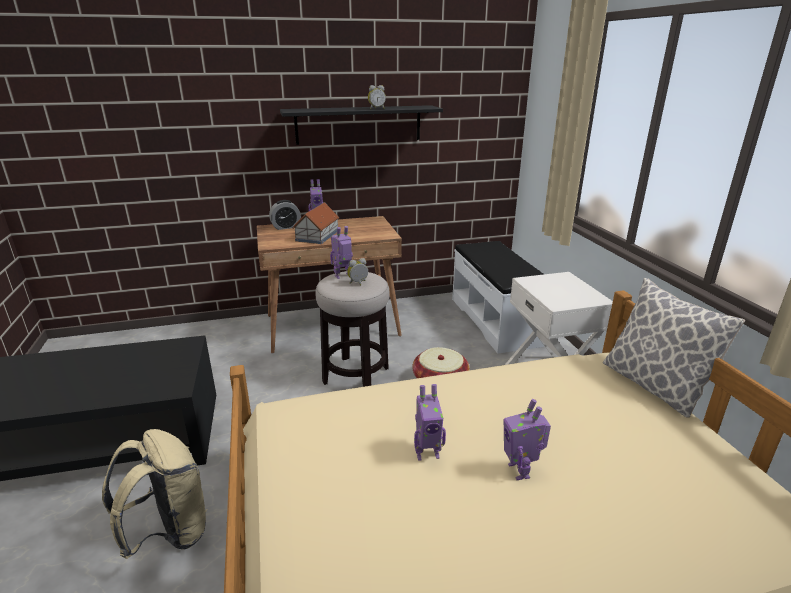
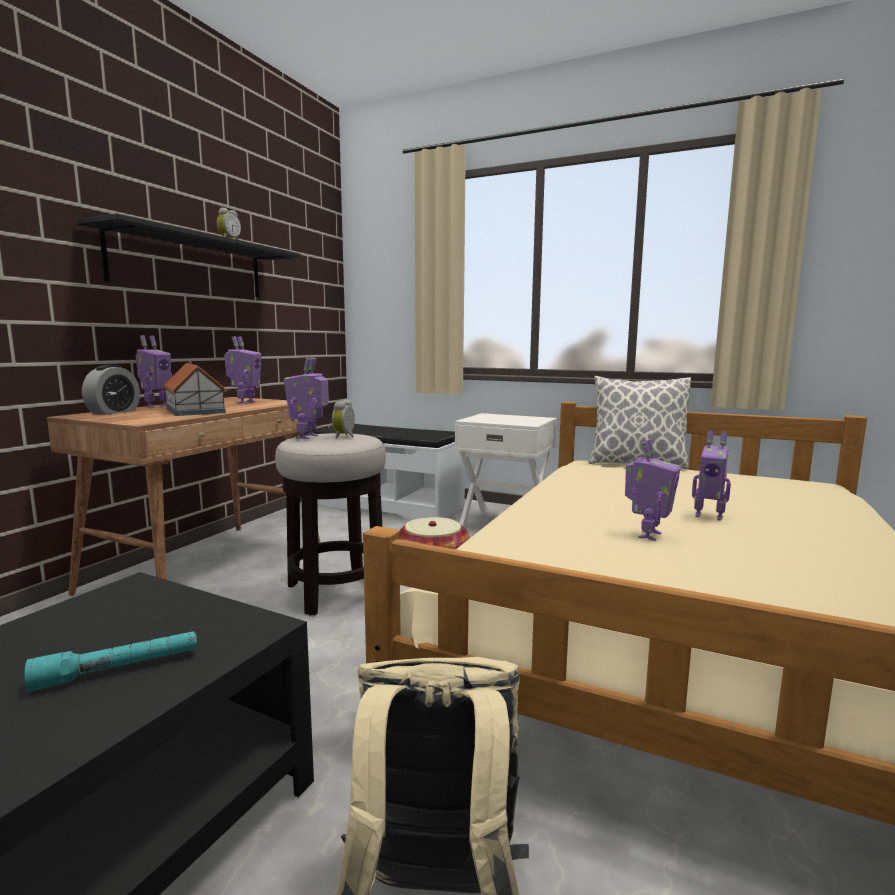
camera: 50 degrees left, 15 degrees down
(128, 382) = (119, 669): none -> turquoise flashlight
(364, 229) = (245, 402): none -> toy robot

